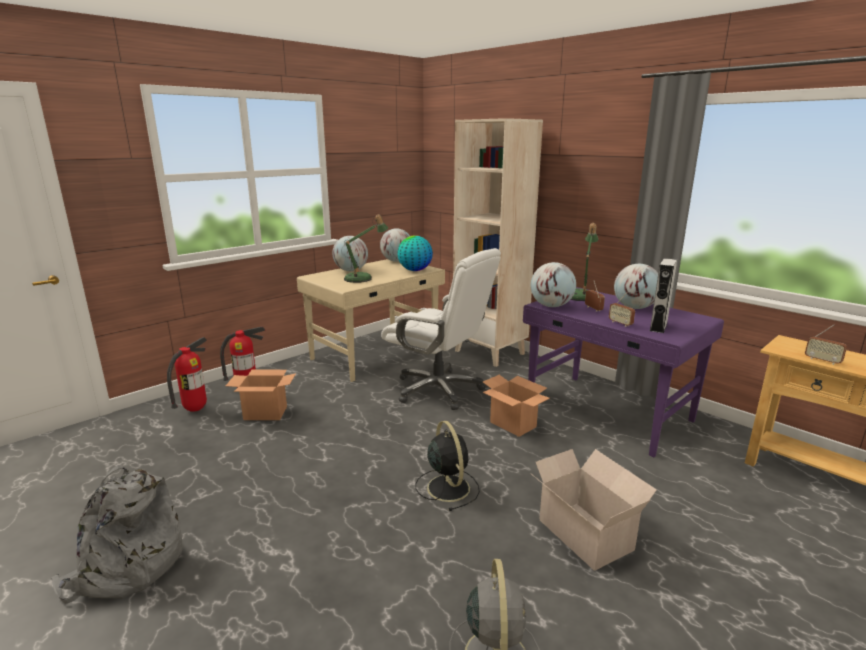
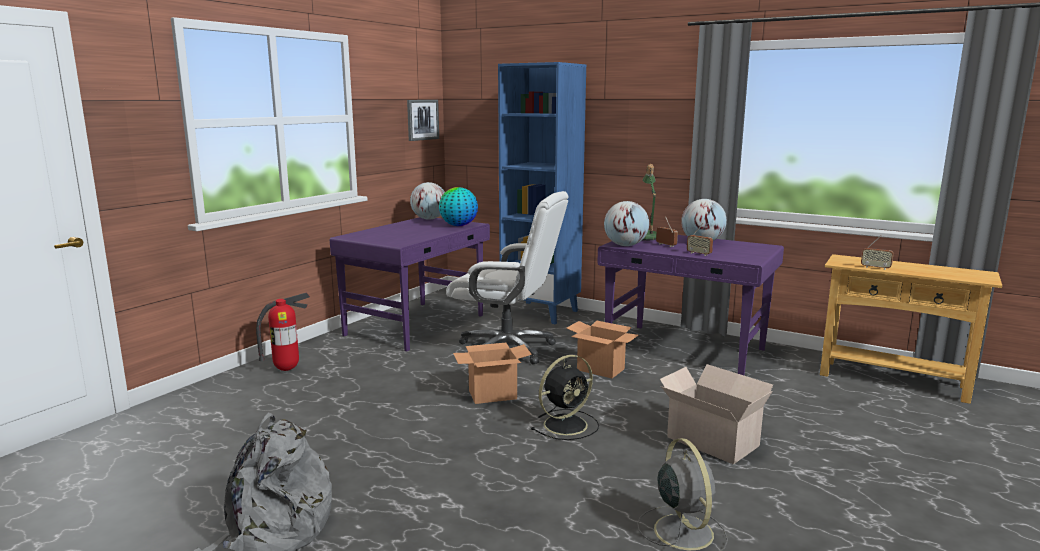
camera: 15 degrees left, 5 degrees down
(195, 409) = (237, 394): fire extinguisher -> none
(265, 413) = (326, 388): cardboard box -> cardboard box (492, 395)
(351, 270) = (387, 229): globe -> none
(362, 278) = (408, 235): table lamp -> none
(376, 355) = (417, 325): beige desk -> purple desk
(400, 170) = (422, 120): none -> picture
(447, 487) = (567, 424): black fan -> black fan turned 90 degrees clockwise
(490, 352) = (541, 312): beige bookcase -> blue bookcase
(658, 327) = (733, 254): grey speaker -> none

